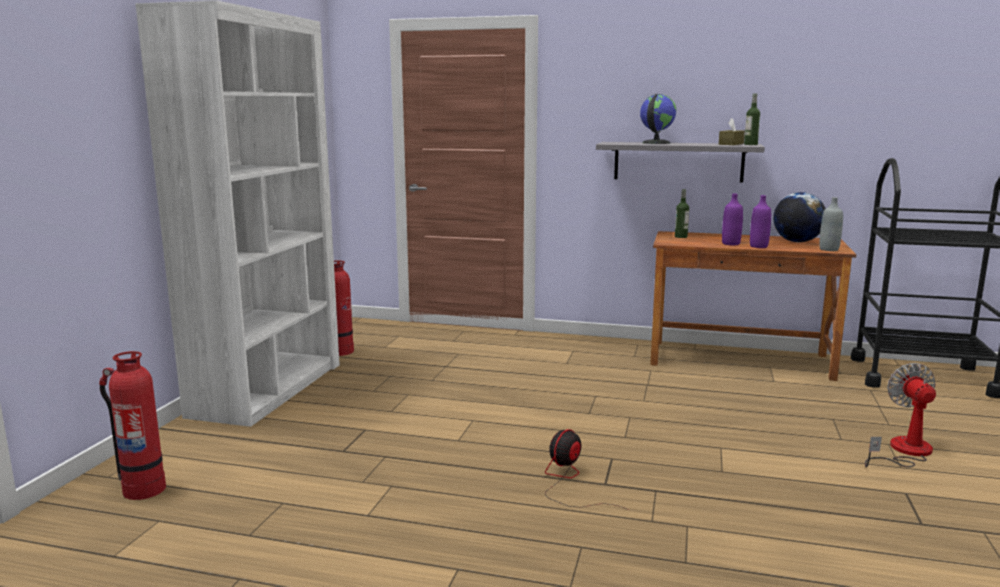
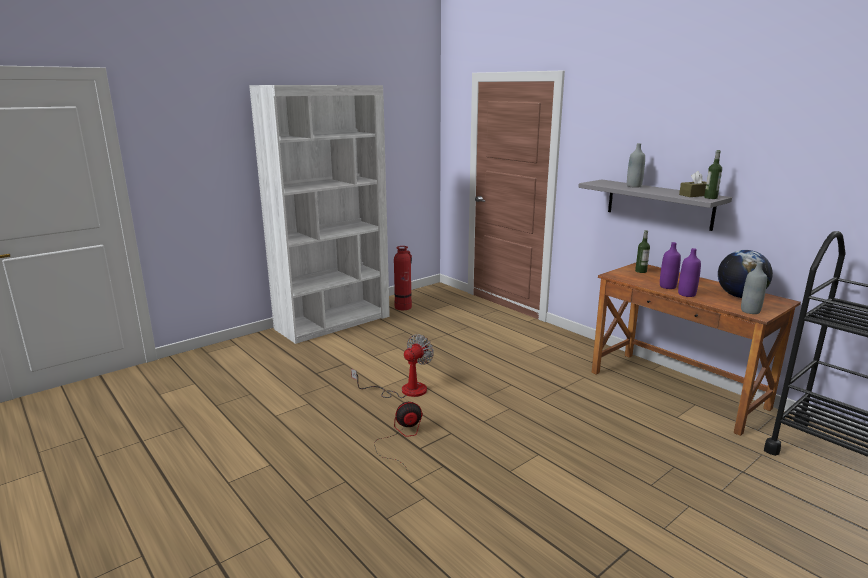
camera: 35 degrees right, 5 degrees up
(143, 489) = (210, 364): fire extinguisher -> none
(655, 143) = (634, 186): globe -> grey bottle
(903, 452) = (691, 517): fan -> fan (404, 390)

